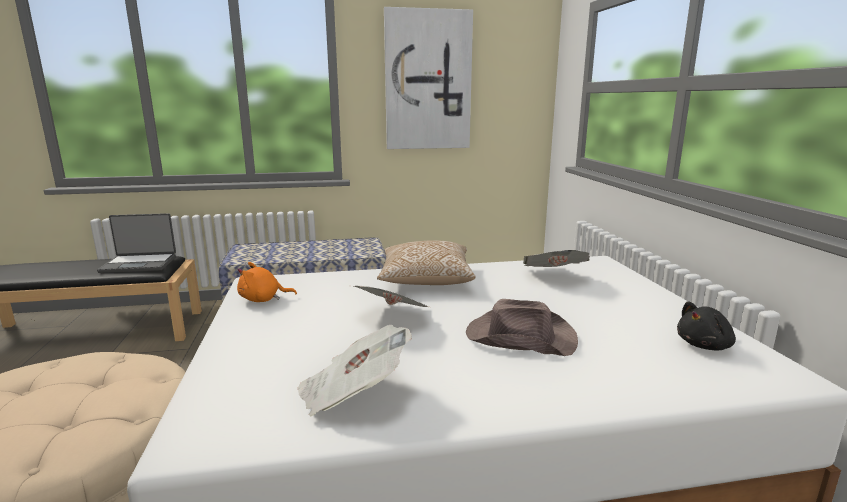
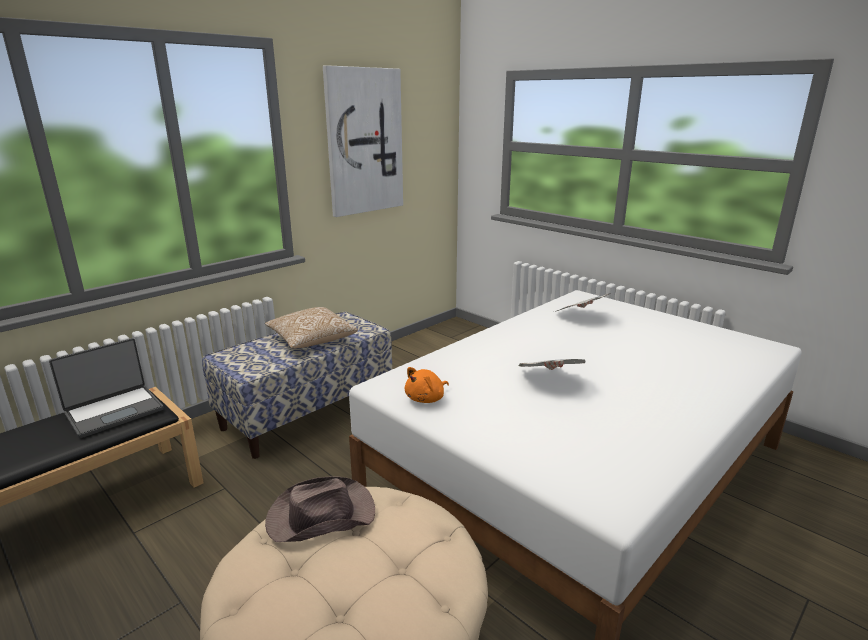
camera: 35 degrees left, 5 degrees up
(352, 394) = (631, 439): newspaper -> none
(425, 280) = (507, 343): pillow -> pillow (311, 340)
(519, 337) = (639, 367): brown hat -> brown hat (320, 515)
(705, 345) = (722, 341): black plush toy -> none

